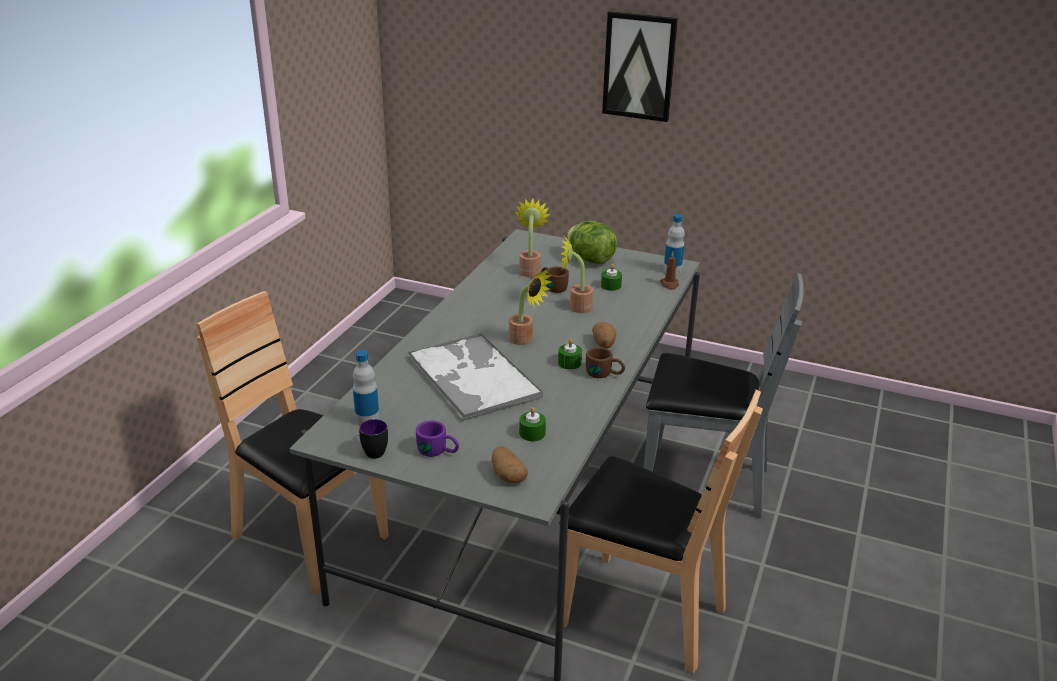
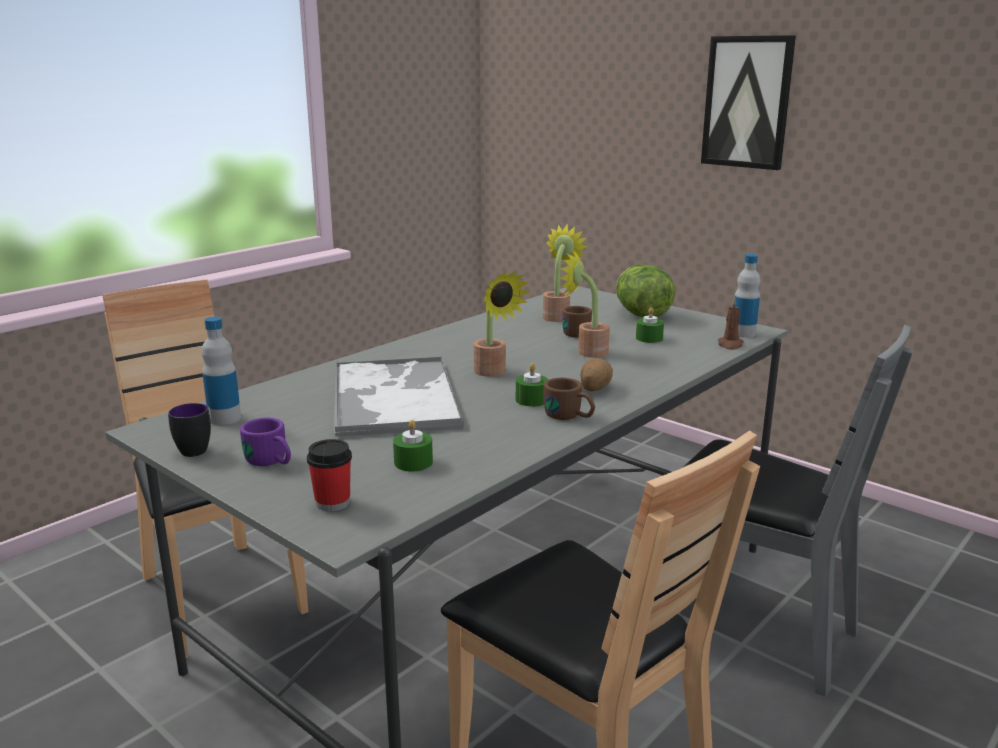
camera: 20 degrees right, 10 degrees down
(507, 475) = (332, 503): potato -> cup

